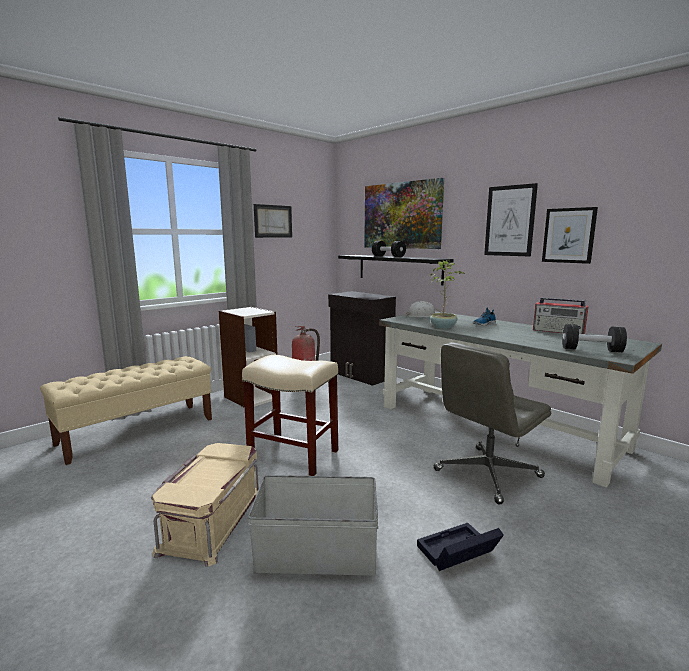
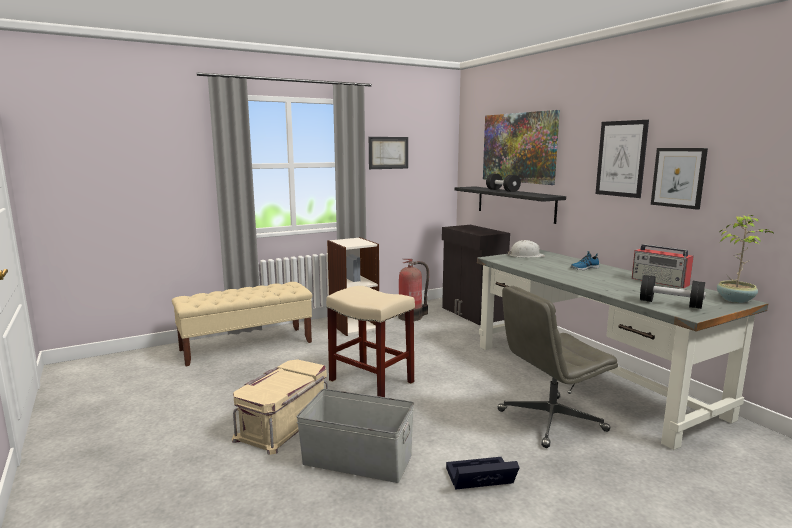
camera: 15 degrees right, 0 degrees up
(443, 327) = (535, 269): potted plant -> potted plant (735, 299)

